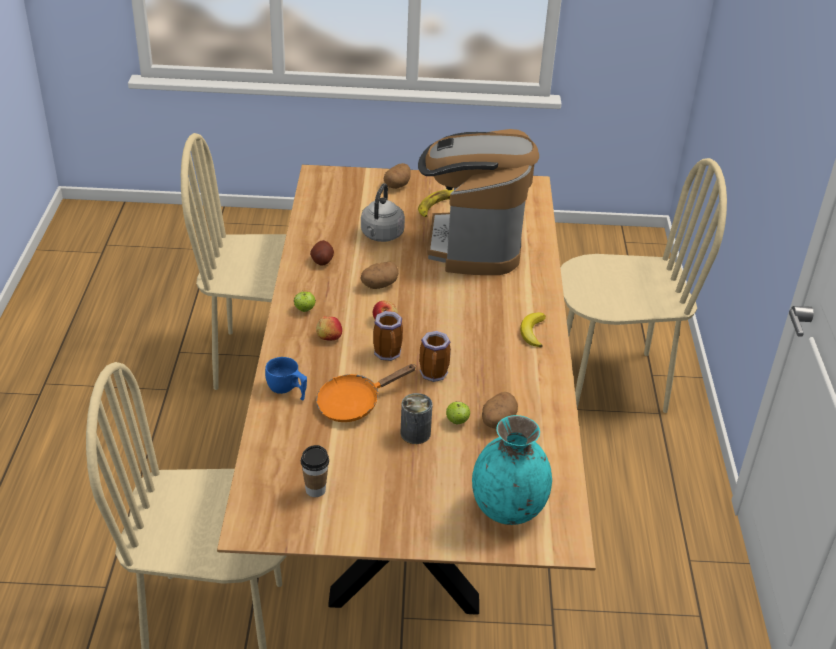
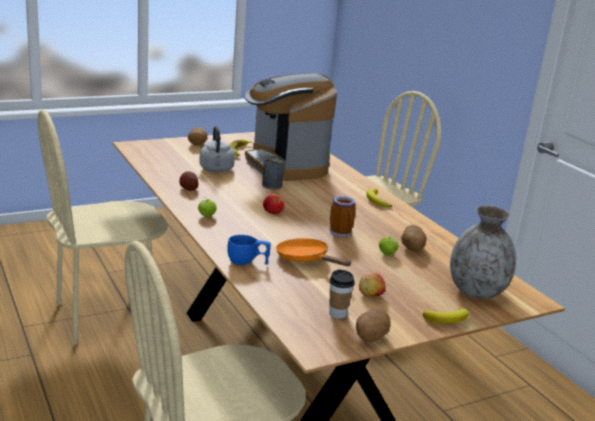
camera: 30 degrees left, 15 degrees down
(329, 337) = (243, 227): apple -> apple (370, 295)
(354, 403) = (306, 259): orange frying pan -> orange frying pan turned 105 degrees clockwise
(379, 285) = (246, 194): potato -> potato (370, 337)
(389, 354) = (298, 228): mug -> none
(415, 433) = (367, 266): can -> can (272, 185)
(430, 536) = (448, 318): none -> banana
(507, 509) = (476, 291): turquoise vase -> grey vase

